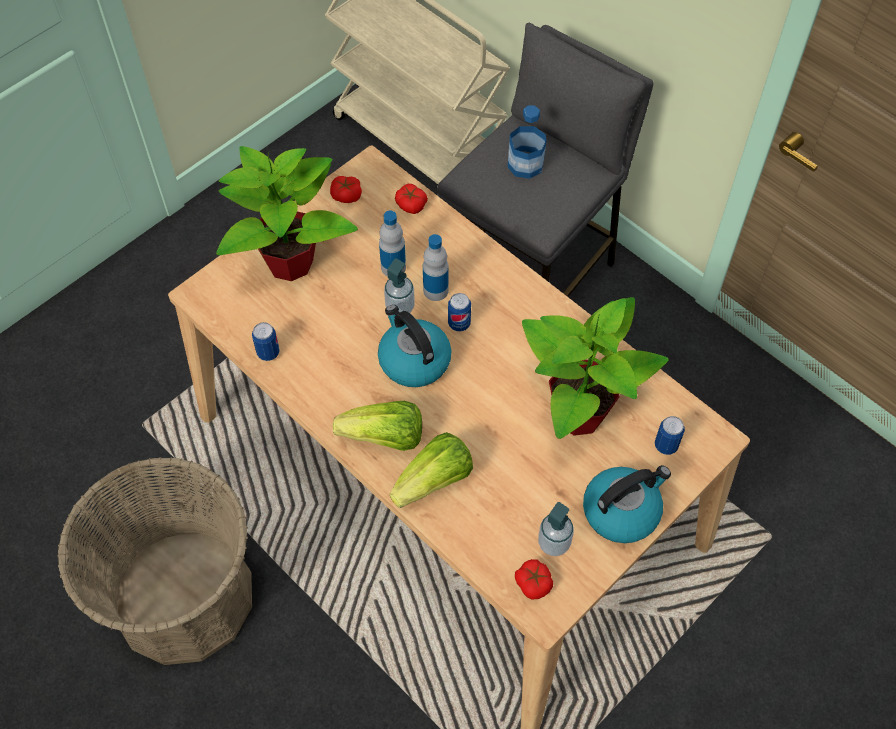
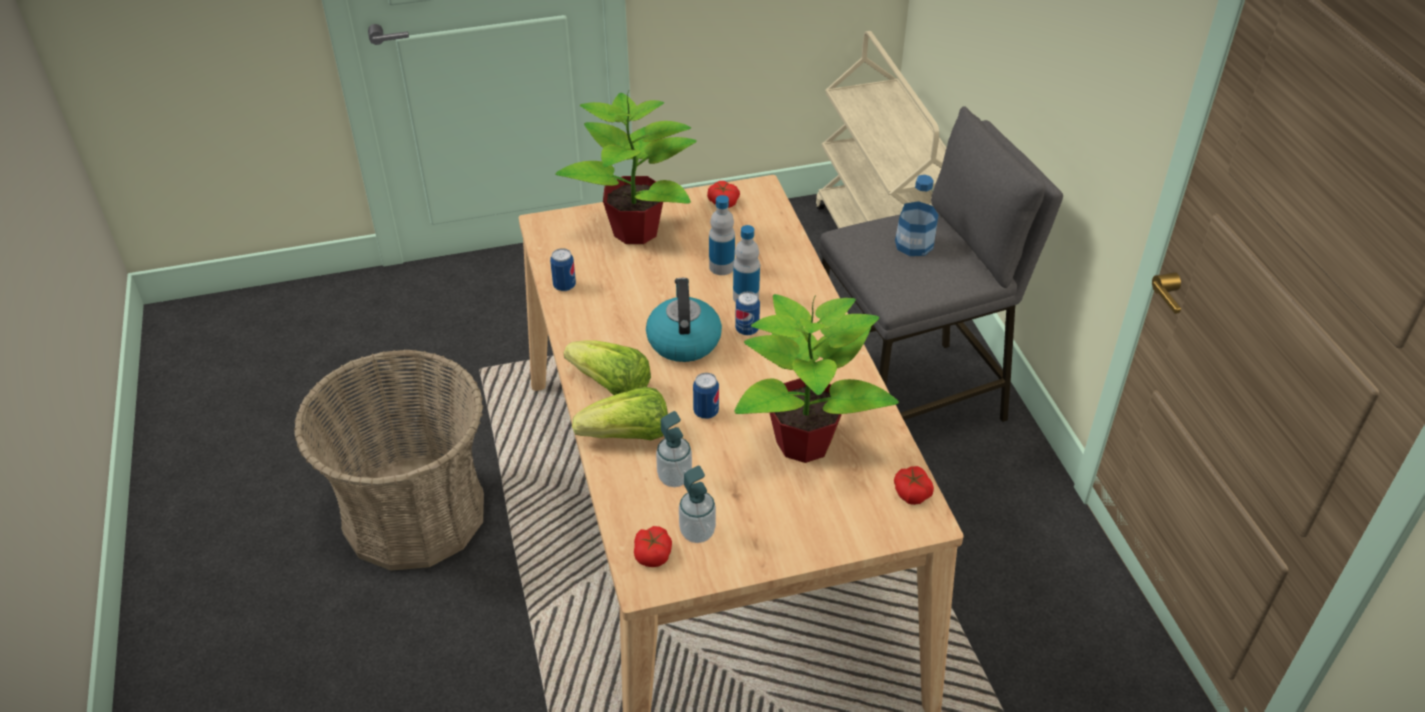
camera: 30 degrees right, 15 degrees down
(400, 308) = (703, 298): soap dispenser -> soap dispenser (674, 477)
(411, 204) = (775, 228): tomato -> tomato (911, 492)
(622, 510) = (784, 536): kettle -> none
(666, 445) = (870, 503): can -> can (706, 412)

